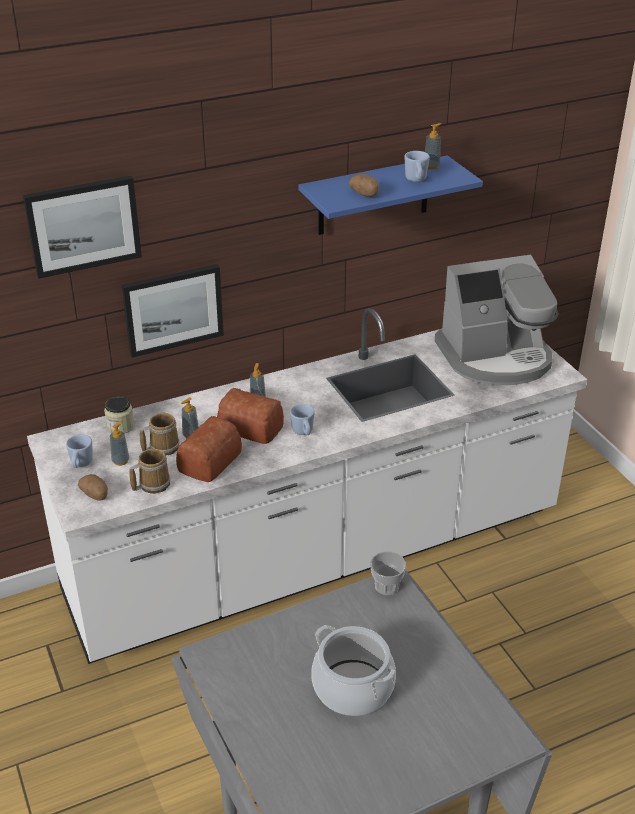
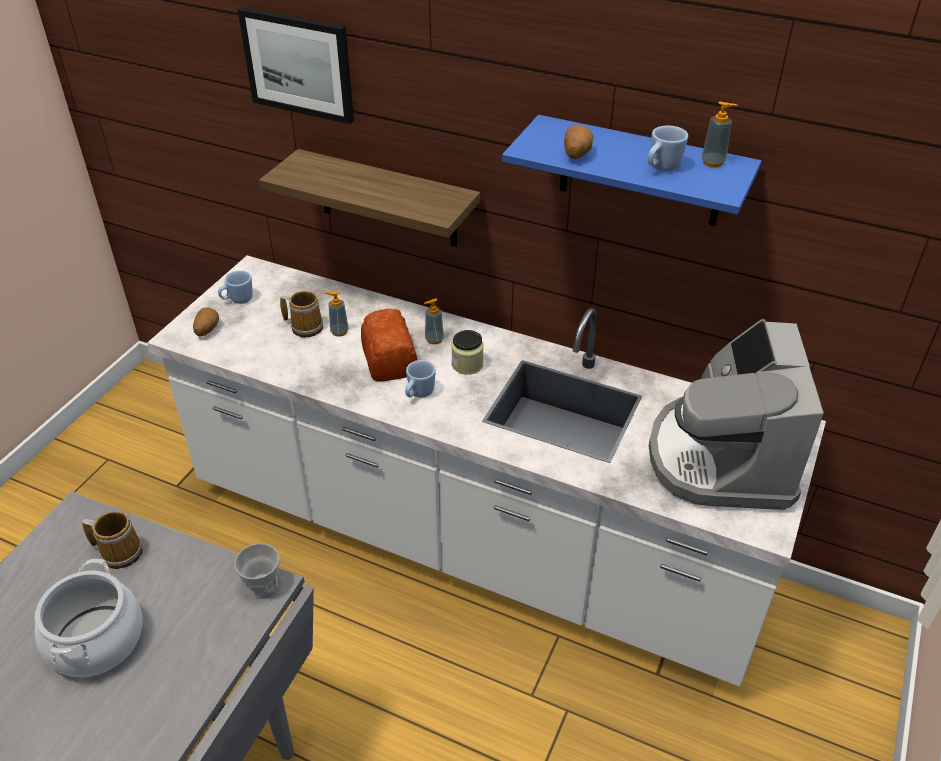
camera: 50 degrees right, 5 degrees up
(120, 426) = (308, 290): jar -> jar (467, 364)
(120, 461) = (263, 316): soap dispenser -> none
(152, 484) = (250, 350): mug -> mug (120, 551)
(173, 309) = (387, 199): picture -> shelf
(208, 461) = (313, 362): bread -> none
(495, 357) = (721, 458): coffee machine -> coffee machine turned 60 degrees clockwise

